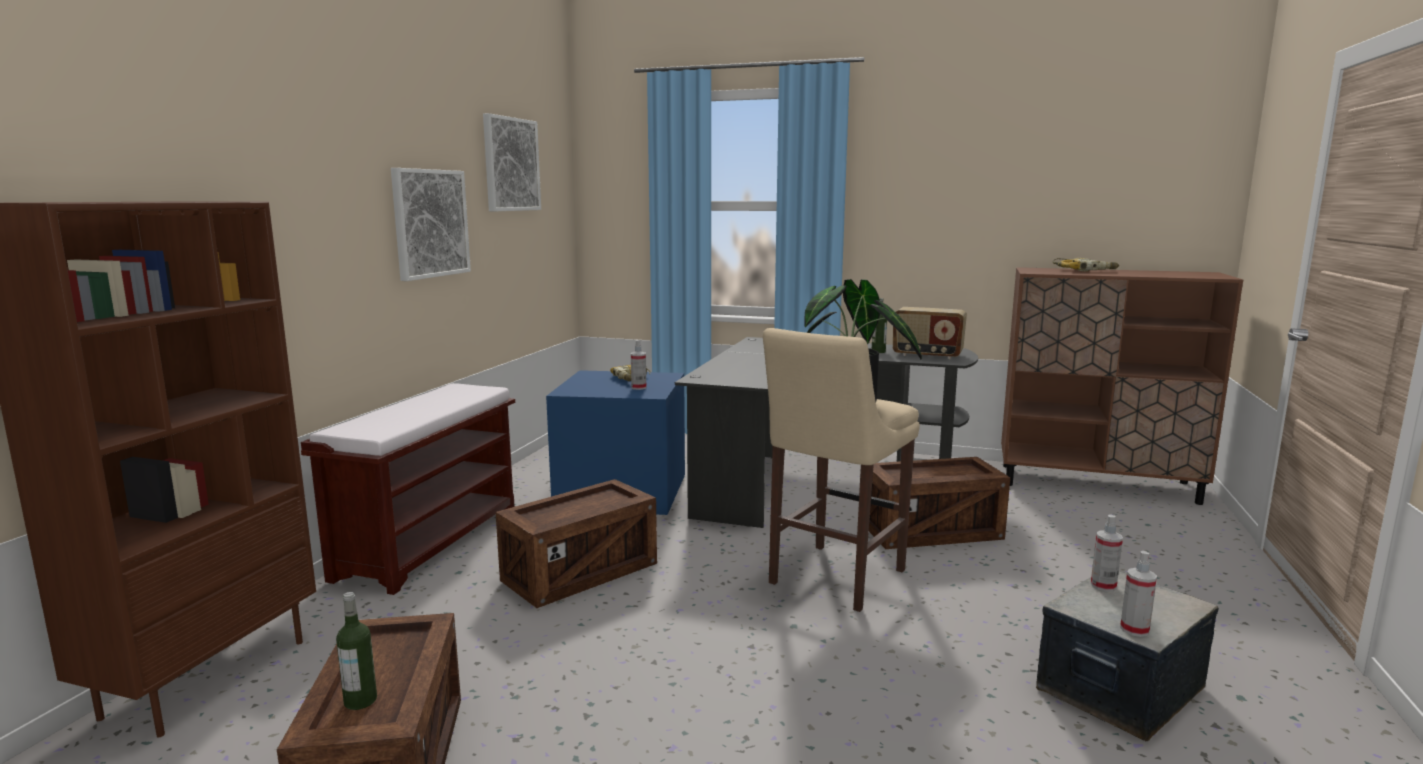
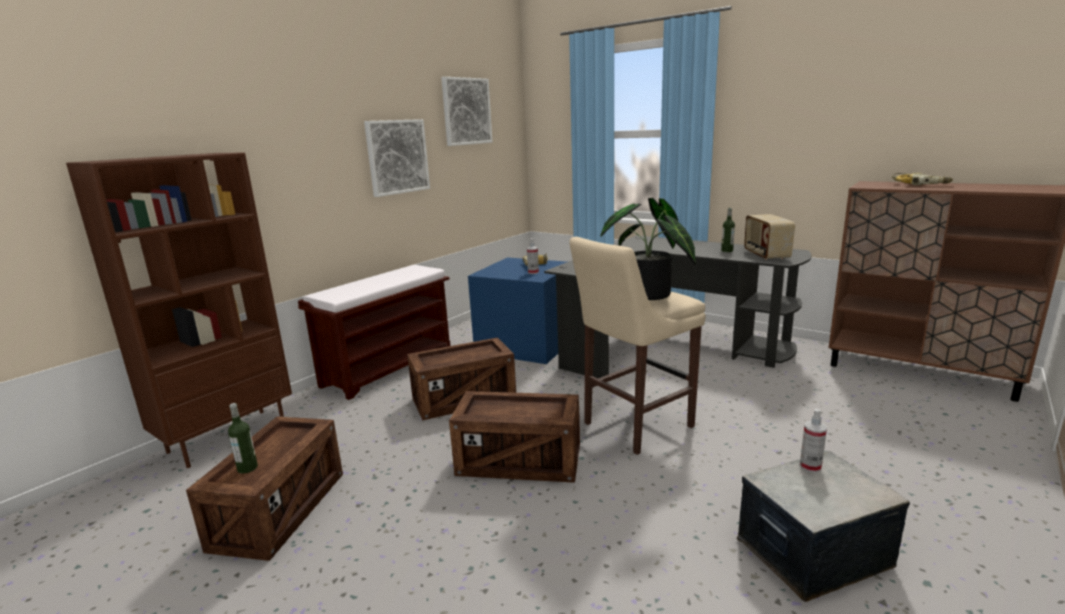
camera: 20 degrees right, 5 degrees up
(927, 355) = (765, 255): radio -> radio turned 45 degrees clockwise
(931, 532) = (737, 398): crate -> crate (519, 462)
(1134, 629) = (806, 509): spray bottle -> none

